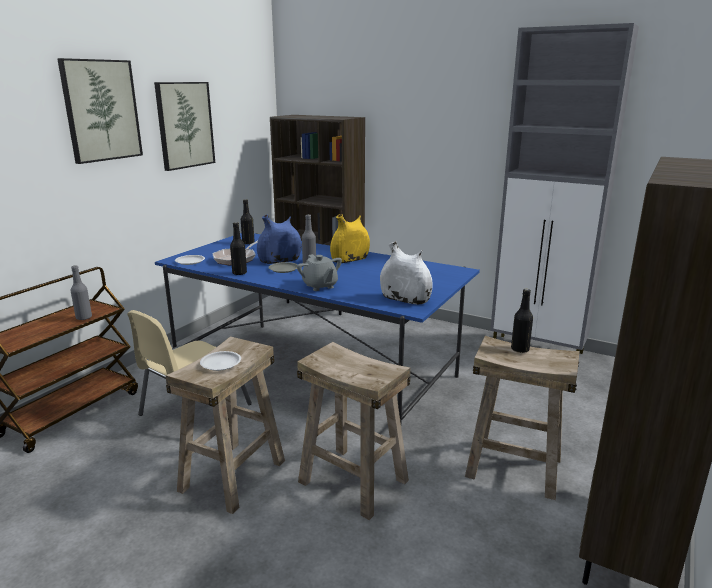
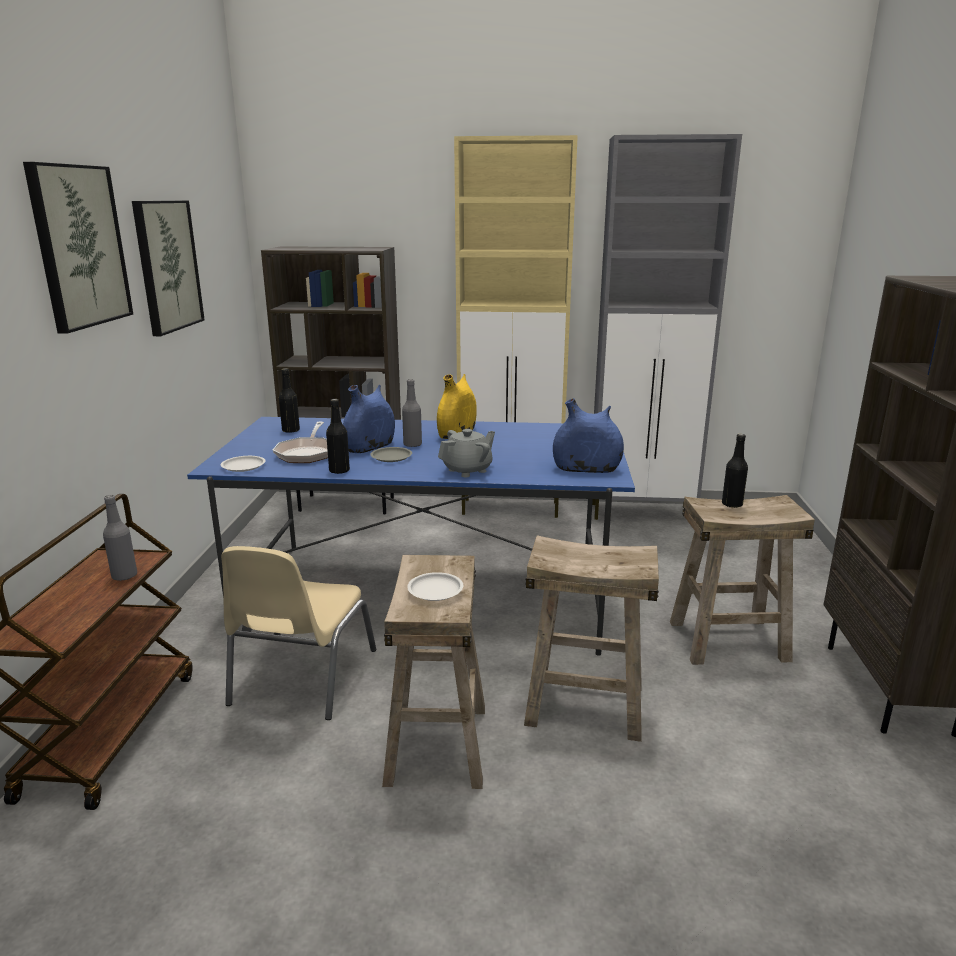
camera: 25 degrees left, 0 degrees up
(320, 286) = (468, 470): grey teapot -> grey teapot turned 75 degrees counterclockwise
(405, 299) = (586, 469): white vase -> blue vase
(434, 327) = (512, 508): none -> beige cabinet

